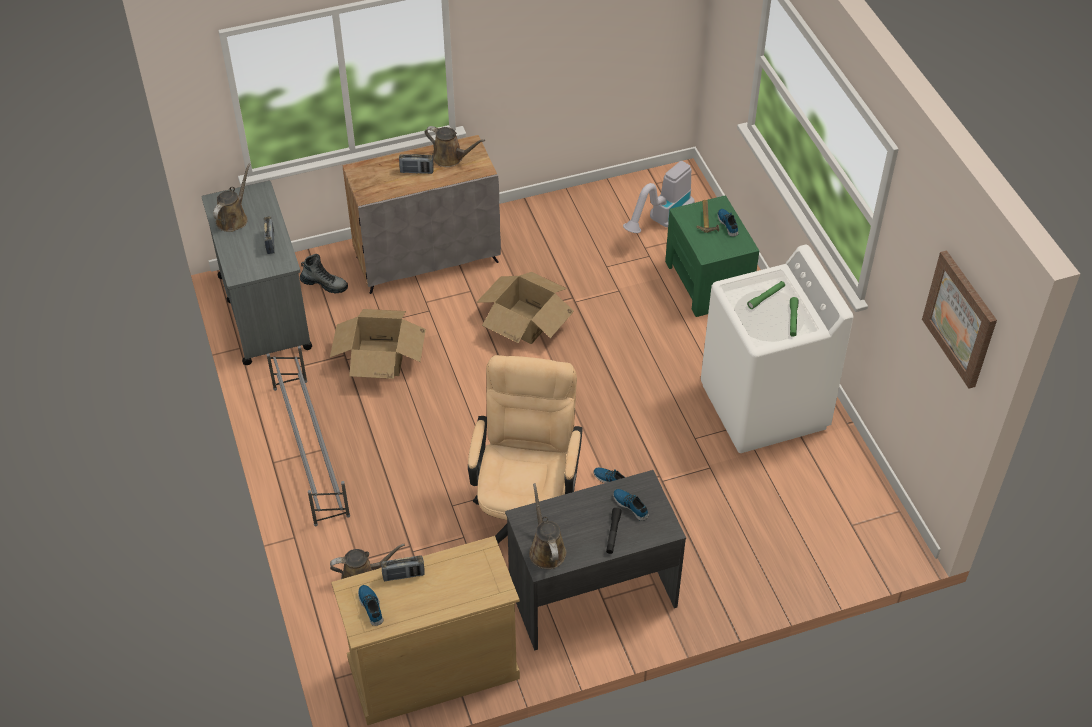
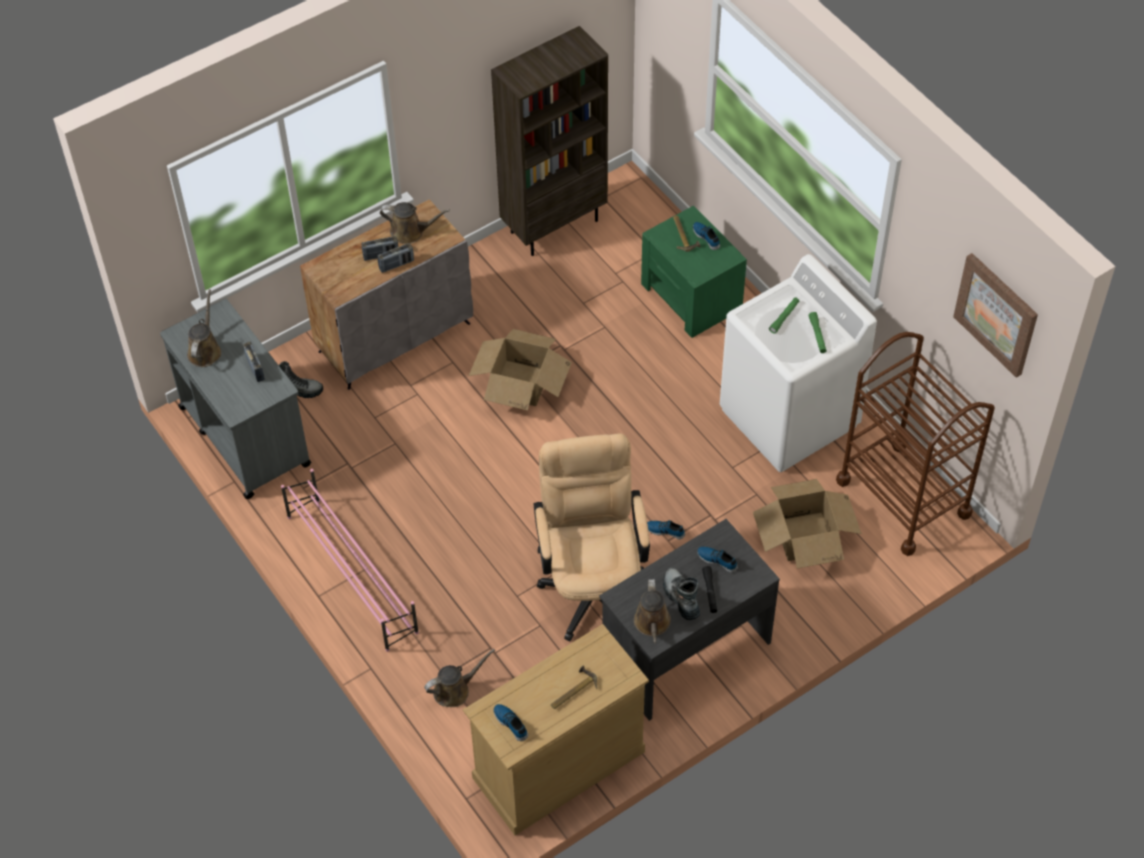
camera: 15 degrees left, 5 degrees up
(310, 449) = (351, 573): grey shoe rack -> pink shoe rack
(380, 358) = (386, 457): cardboard box -> cardboard box (805, 536)
(403, 575) = (530, 685): radio -> radio (396, 265)
(441, 591) = (572, 691): none -> hammer
(546, 549) = (652, 624): brown watering can -> brown watering can turned 150 degrees counterclockwise
(582, 531) = (680, 597): none -> boot
(604, 197) = (554, 225): none -> brown bookcase
(661, 223) = (623, 242): vacuum cleaner -> none
(852, 503) = (903, 497): none -> brown cart

